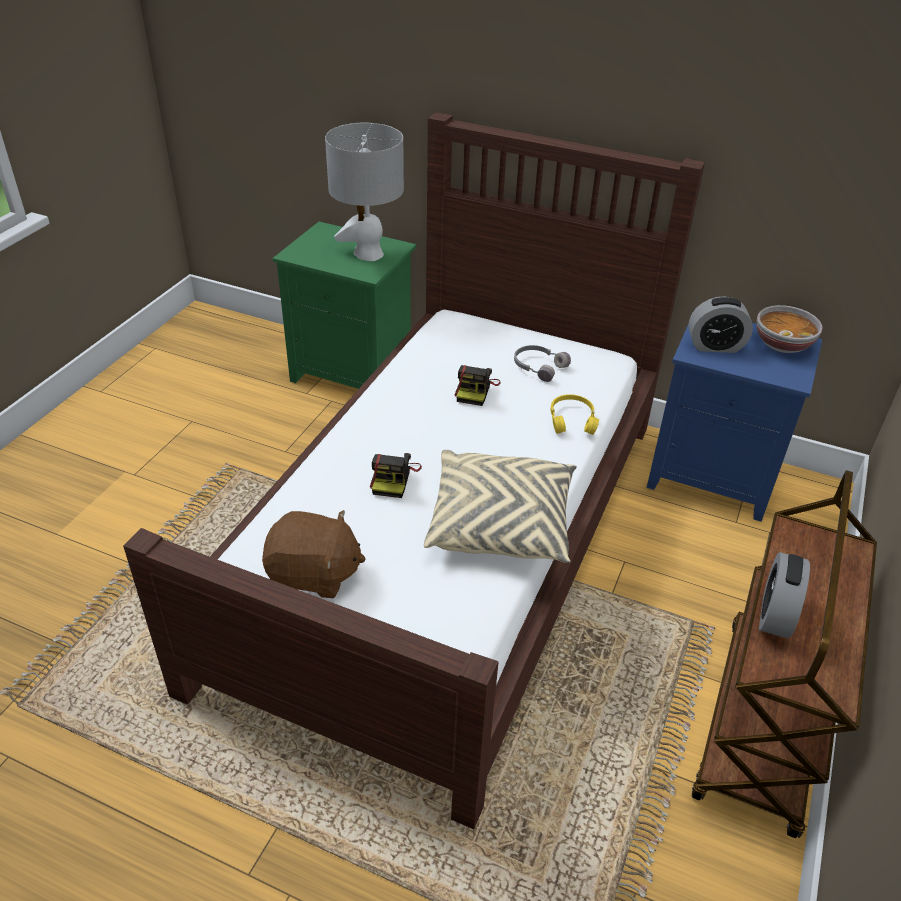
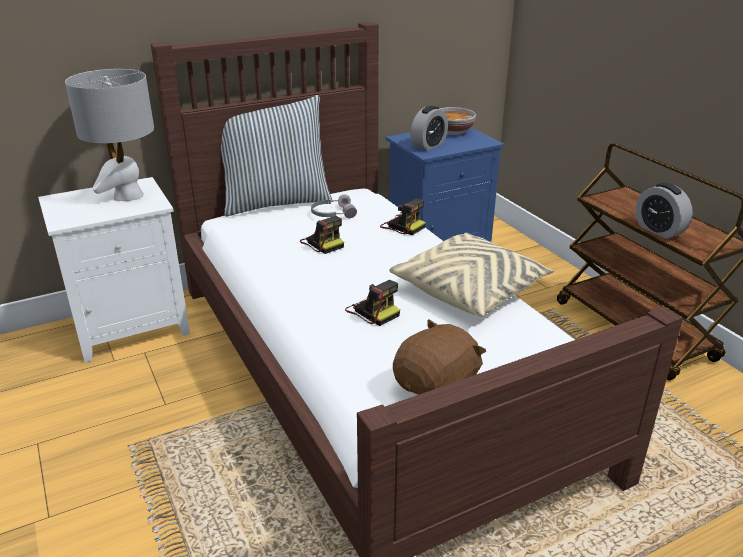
camera: 50 degrees left, 10 degrees down
(354, 373) = (132, 326): green nightstand -> white nightstand
(520, 325) = (276, 202): none -> pillow
(572, 420) = (402, 226): yellow headphones -> camera

